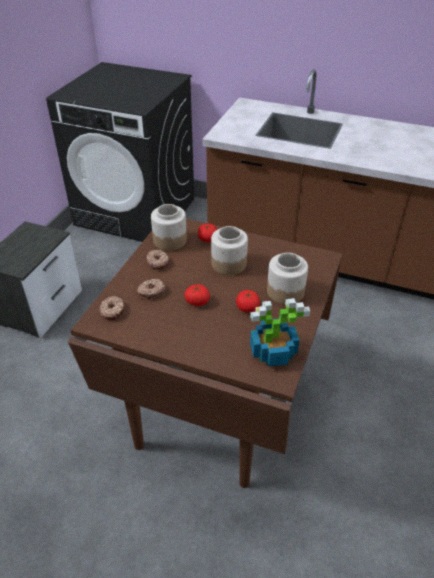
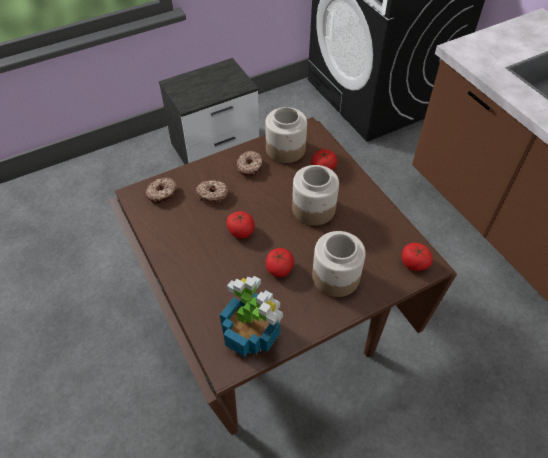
camera: 40 degrees right, 10 degrees up
(318, 260) = (414, 263): none -> tomato

